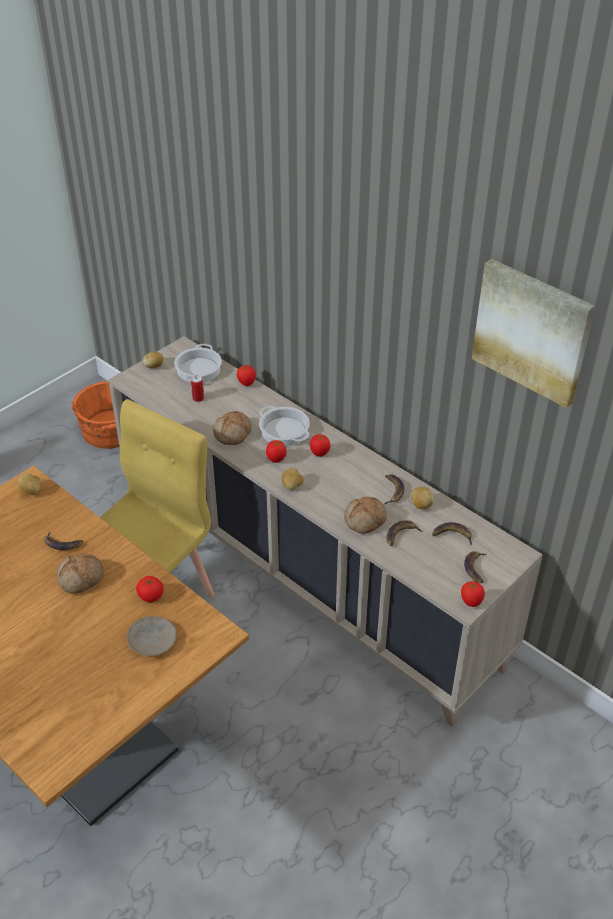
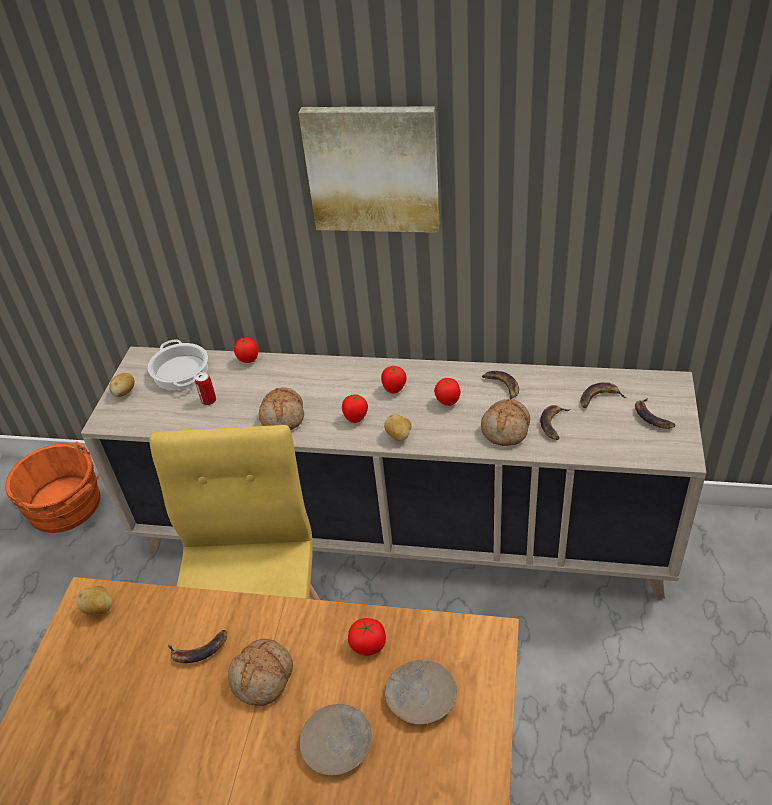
camera: 30 degrees left, 0 degrees up
(87, 635) = (338, 743): none -> beige plate
(285, 431) = (336, 386): cooking pot -> none
(421, 505) = (541, 386): potato -> none
(471, 602) = (684, 450): tomato -> tomato (448, 402)
(532, 331) = (657, 111): picture -> picture (373, 168)

